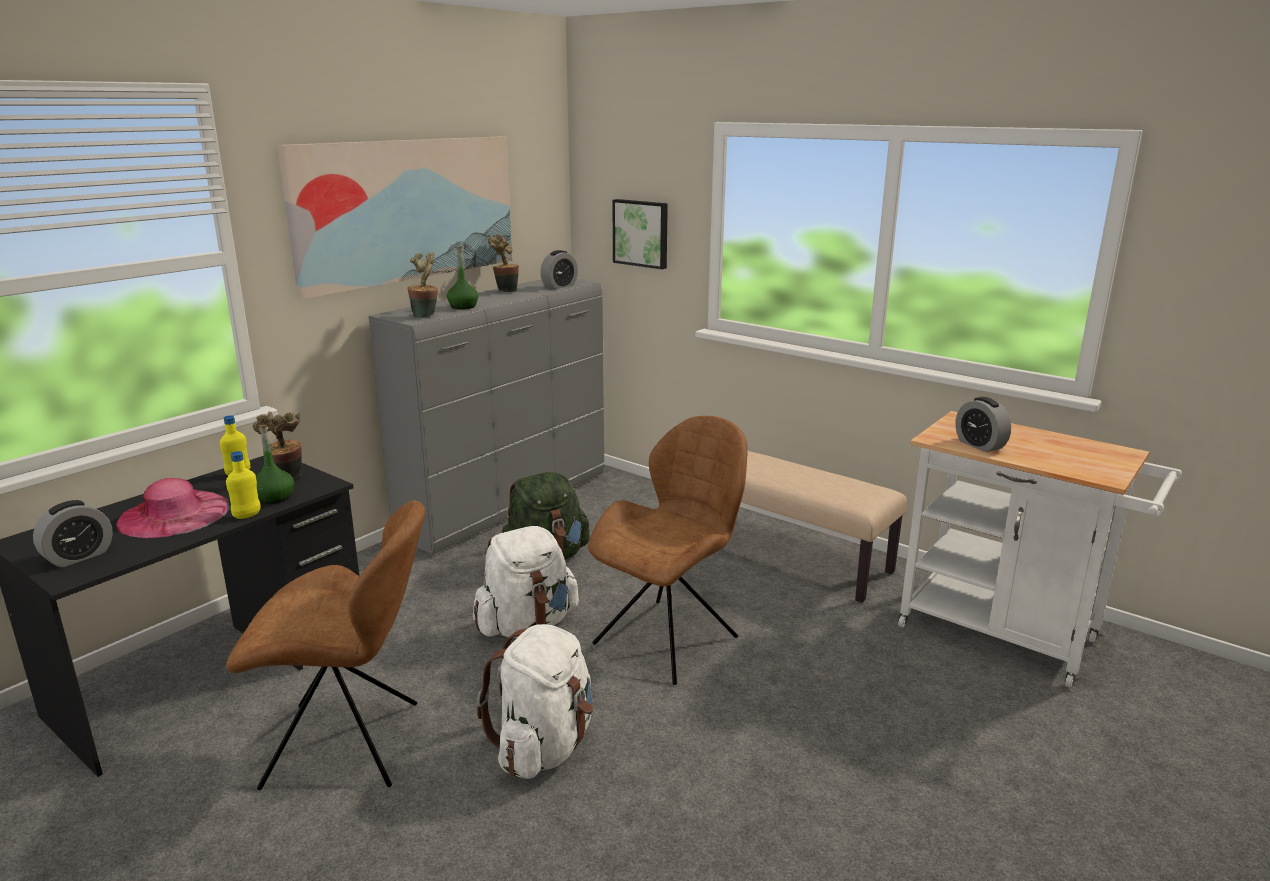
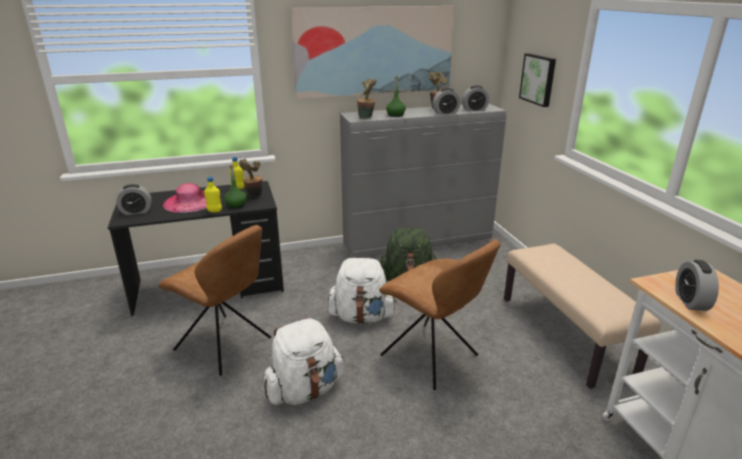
camera: 35 degrees right, 5 degrees up
(529, 295) = (445, 113): none -> alarm clock
(669, 638) = (432, 357): brown chair -> brown chair turned 60 degrees clockwise

